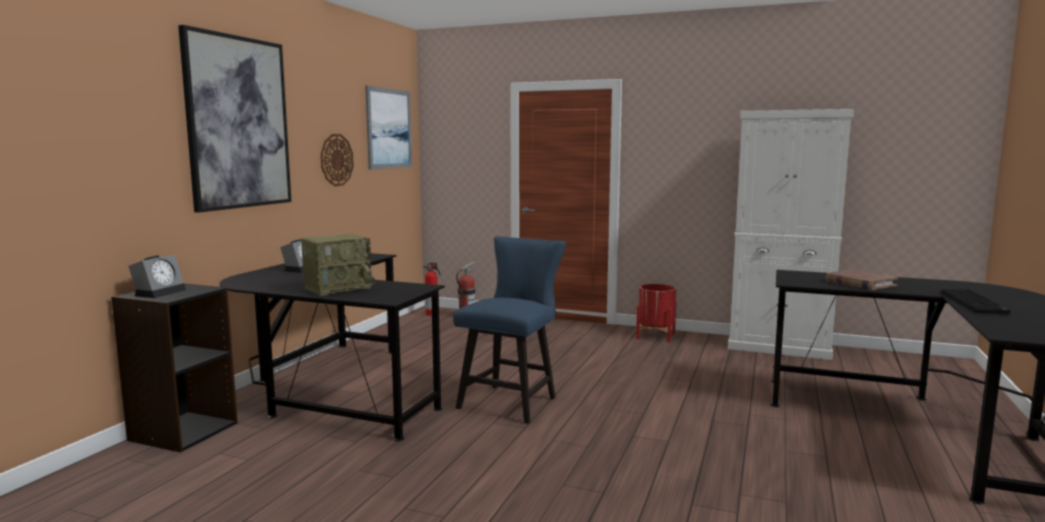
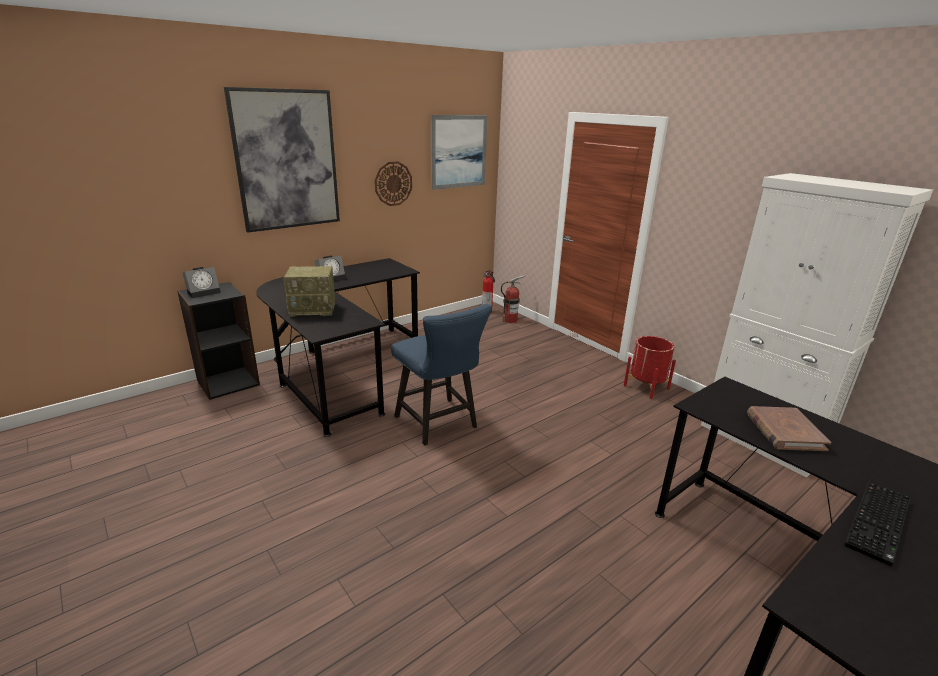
camera: 30 degrees right, 15 degrees up
(512, 401) = (439, 424): blue chair -> blue chair turned 90 degrees clockwise

